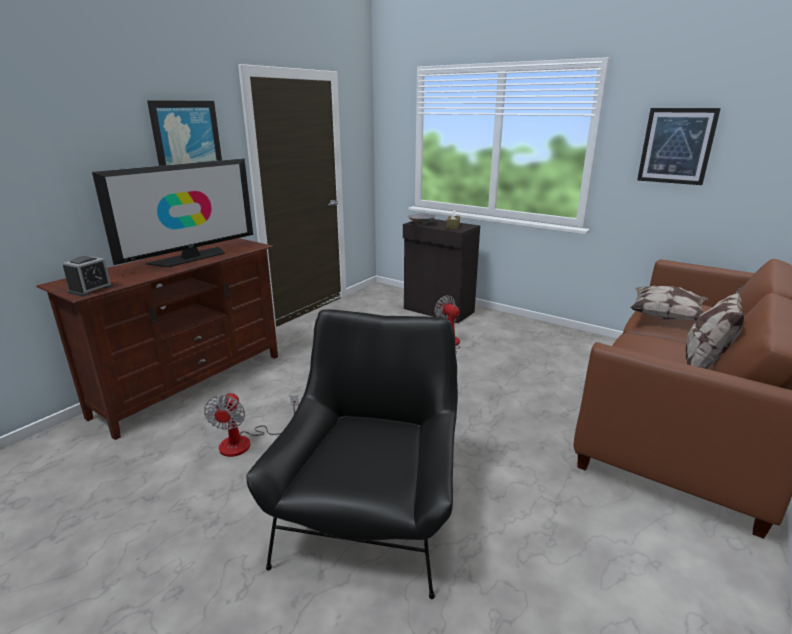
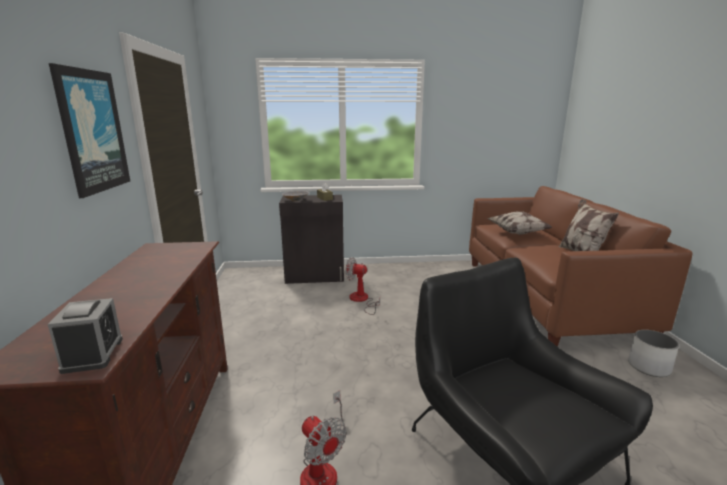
camera: 40 degrees left, 5 degrees down
(191, 257) = (149, 275): television -> none
(676, 146) = (474, 121): picture -> none
(681, 548) = (649, 367): none -> white planter

